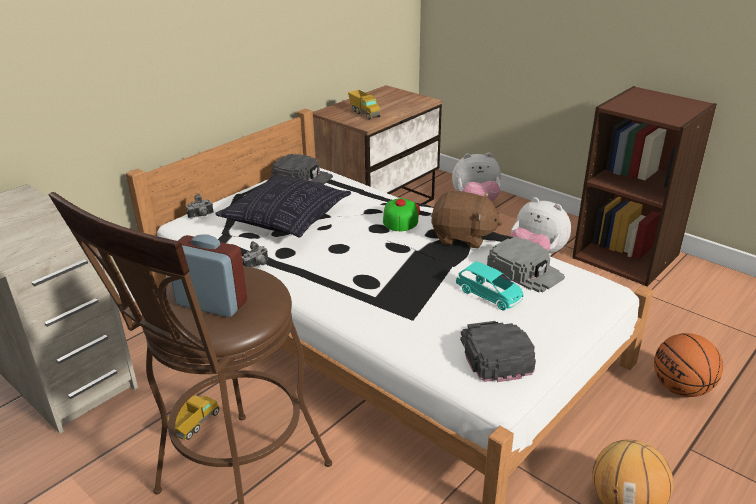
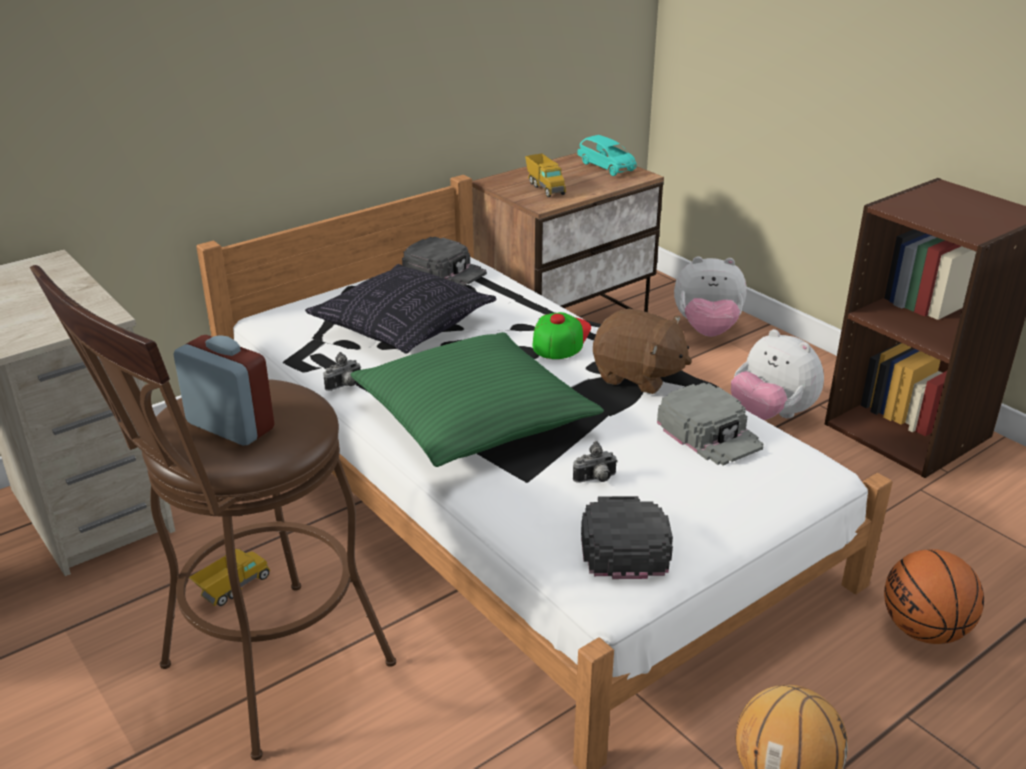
camera: 10 degrees right, 0 degrees up
(201, 216) = (294, 312): camera -> camera (596, 480)
(358, 278) = (473, 417): none -> green pillow
(489, 295) = (645, 461): turquoise toy car -> turquoise toy car (607, 167)

